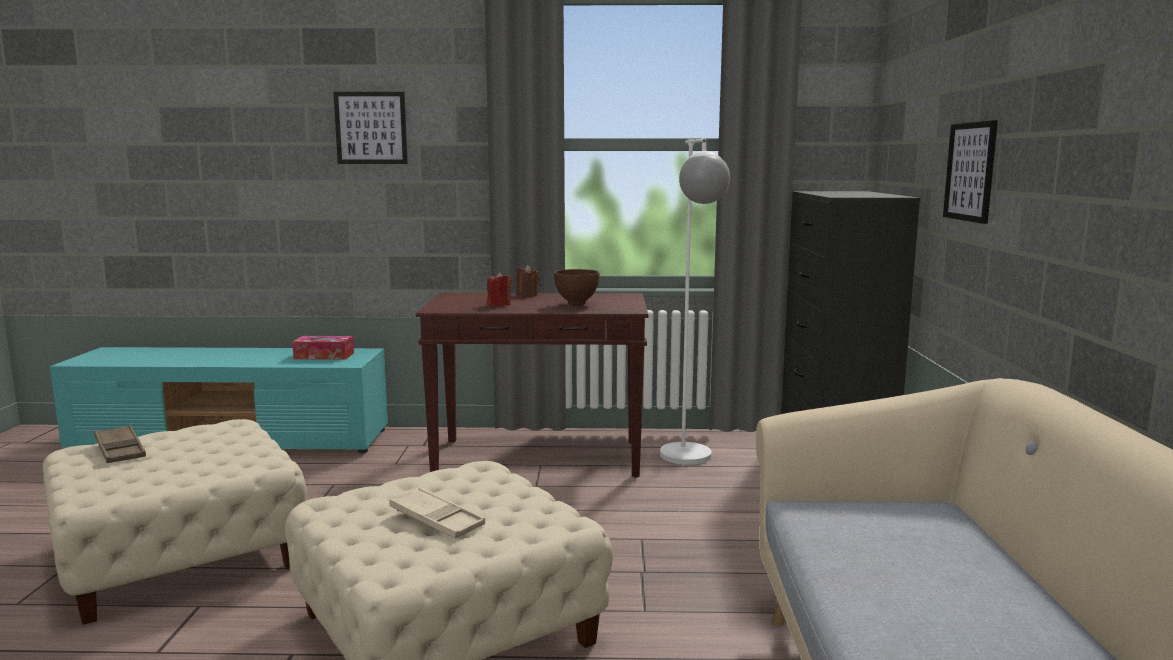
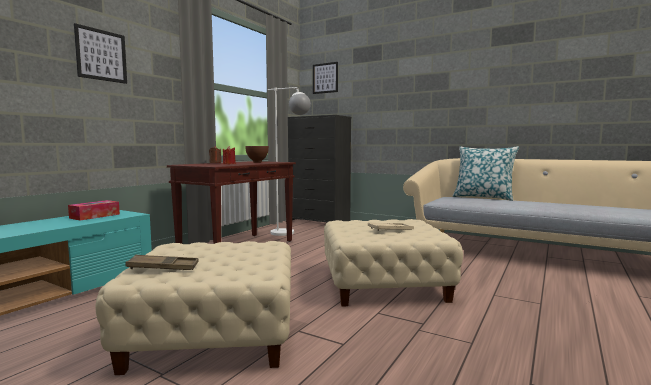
camera: 60 degrees left, 5 degrees down
(970, 171) = (382, 105): picture -> picture (325, 78)
(1013, 557) = (483, 197): none -> pillow

